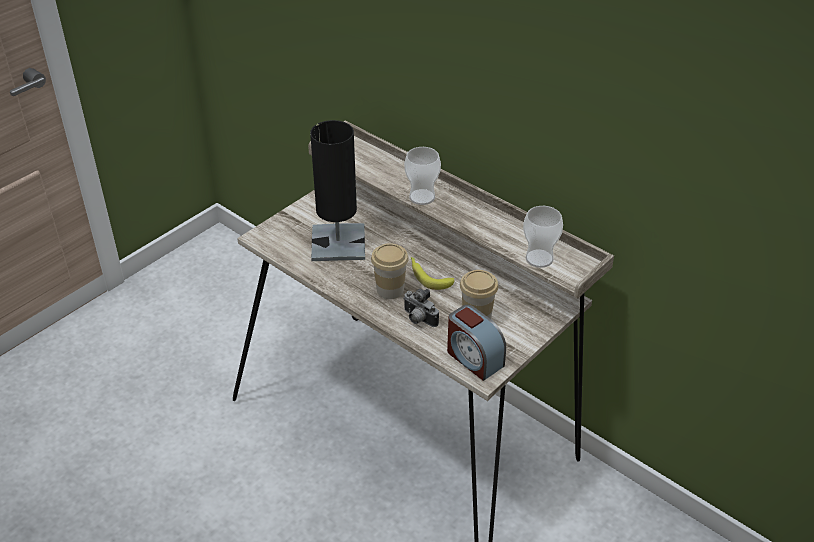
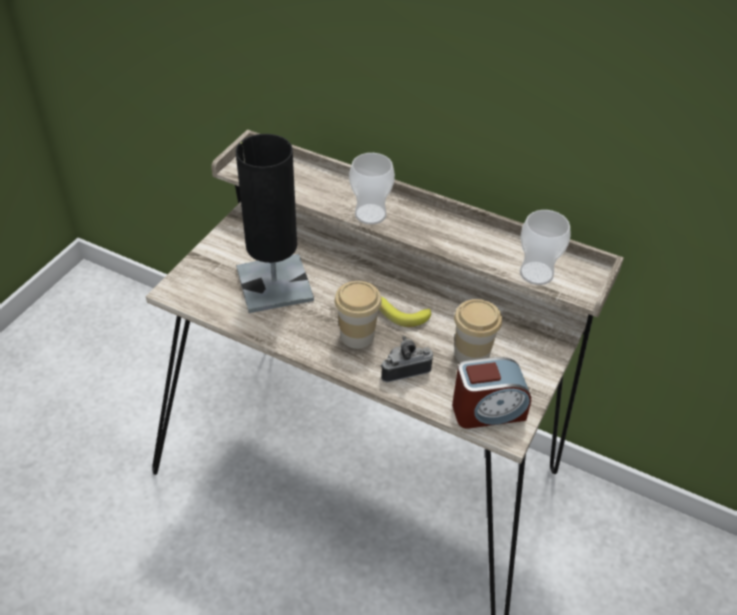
camera: 15 degrees left, 5 degrees up
(418, 319) = (404, 370): camera -> camera turned 135 degrees clockwise
(473, 358) = (488, 410): alarm clock -> alarm clock turned 45 degrees counterclockwise

